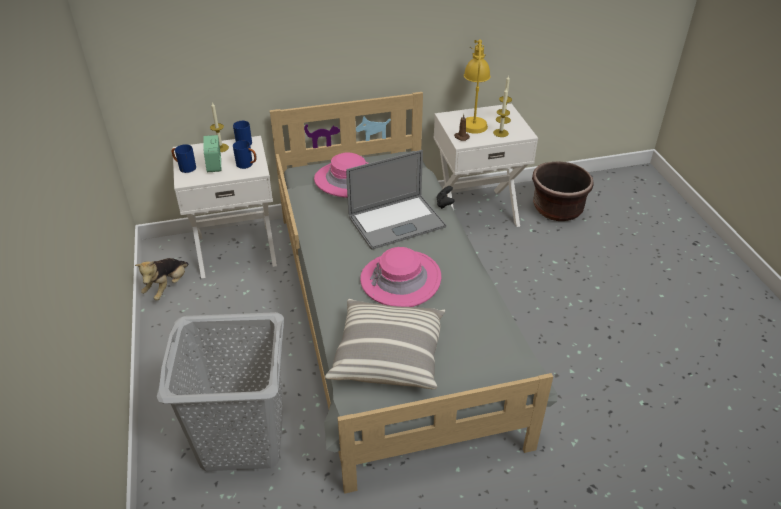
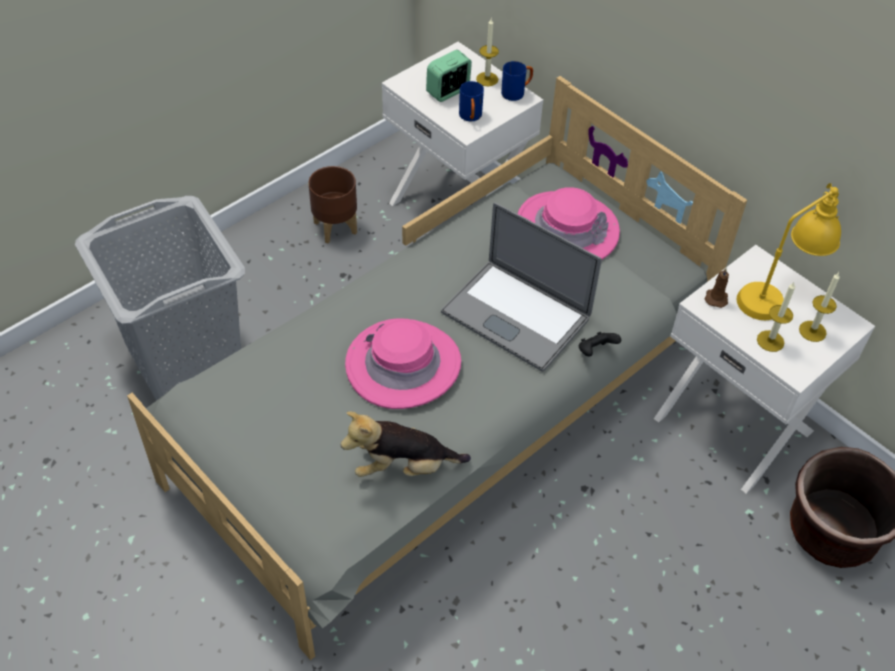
camera: 60 degrees right, 10 degrees up
(167, 287) = (356, 184): plush toy -> plush toy (403, 467)
(184, 167) = (425, 71): blue mug -> none
(196, 312) = (335, 227): none -> brown planter
(388, 355) = (264, 405): pillow -> none

